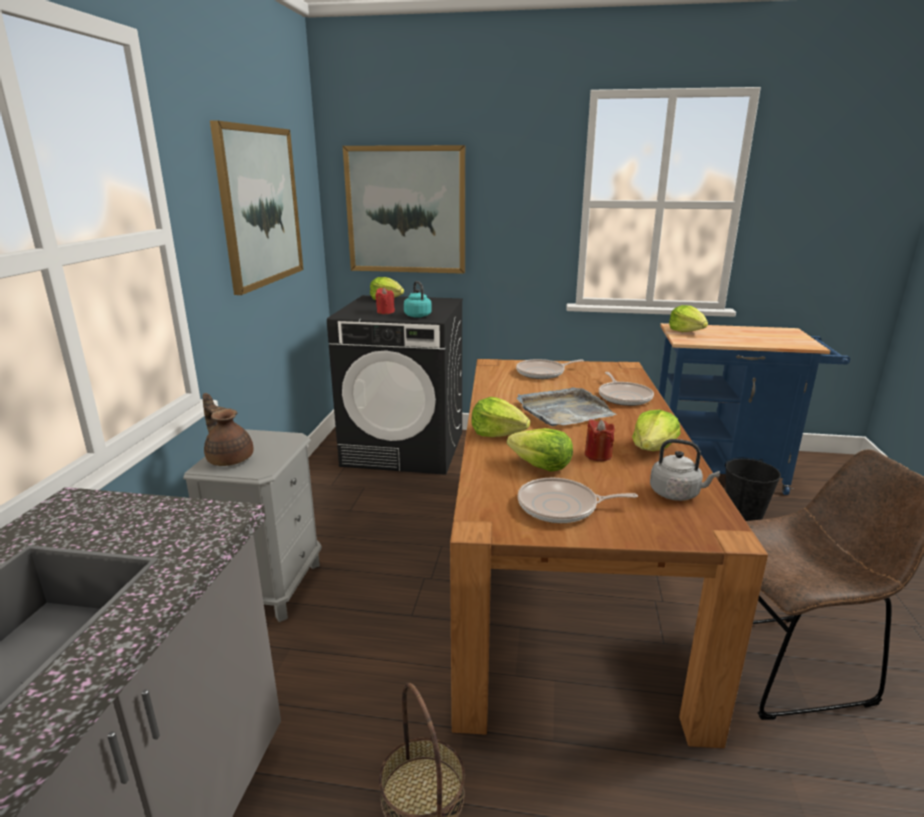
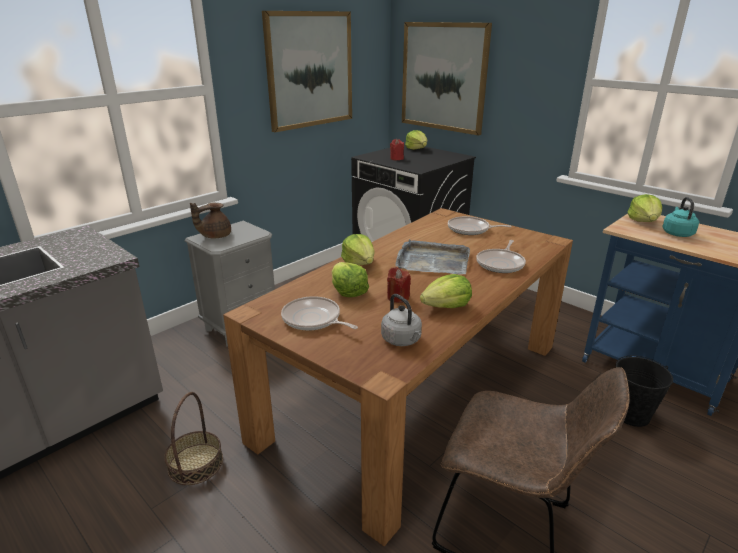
camera: 35 degrees right, 5 degrees up
(229, 458) = (215, 236): brown teapot -> brown teapot turned 120 degrees counterclockwise
(417, 315) = (413, 165): turquoise kettle -> turquoise kettle (677, 233)

